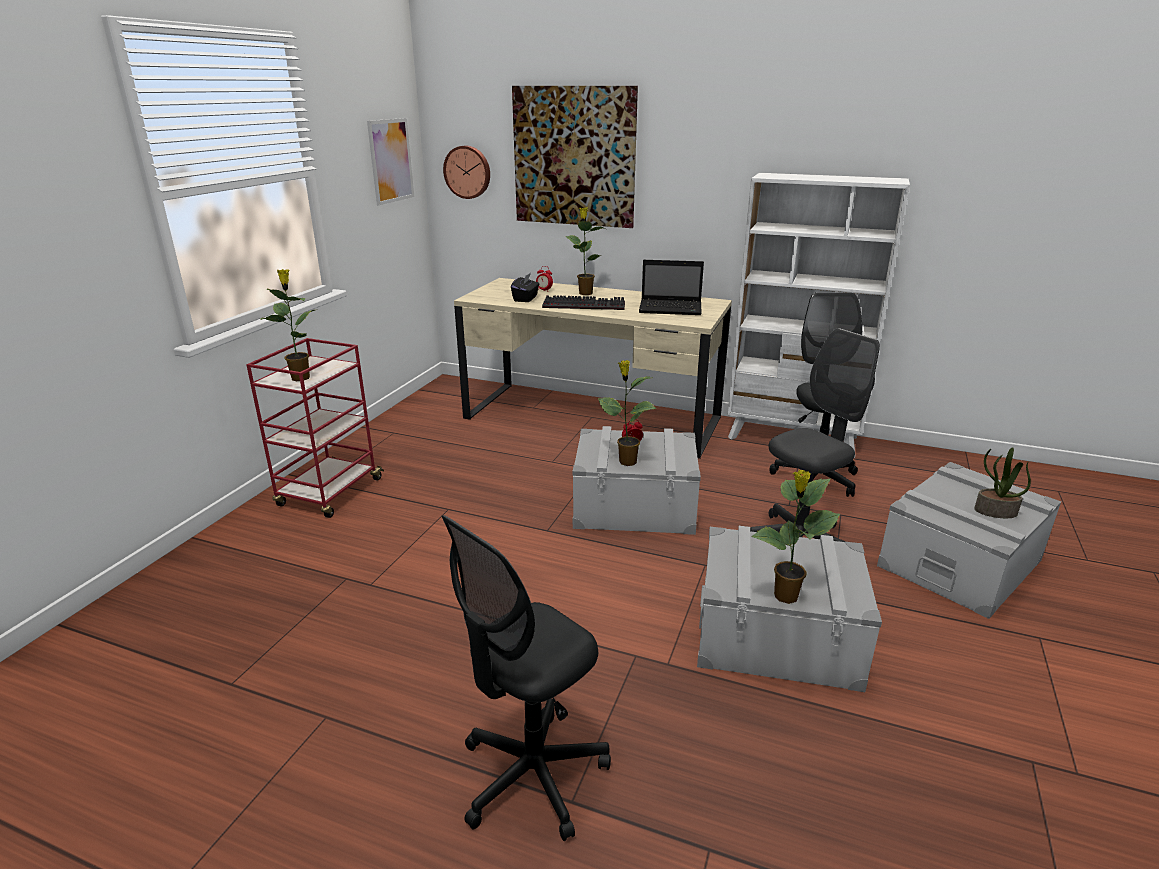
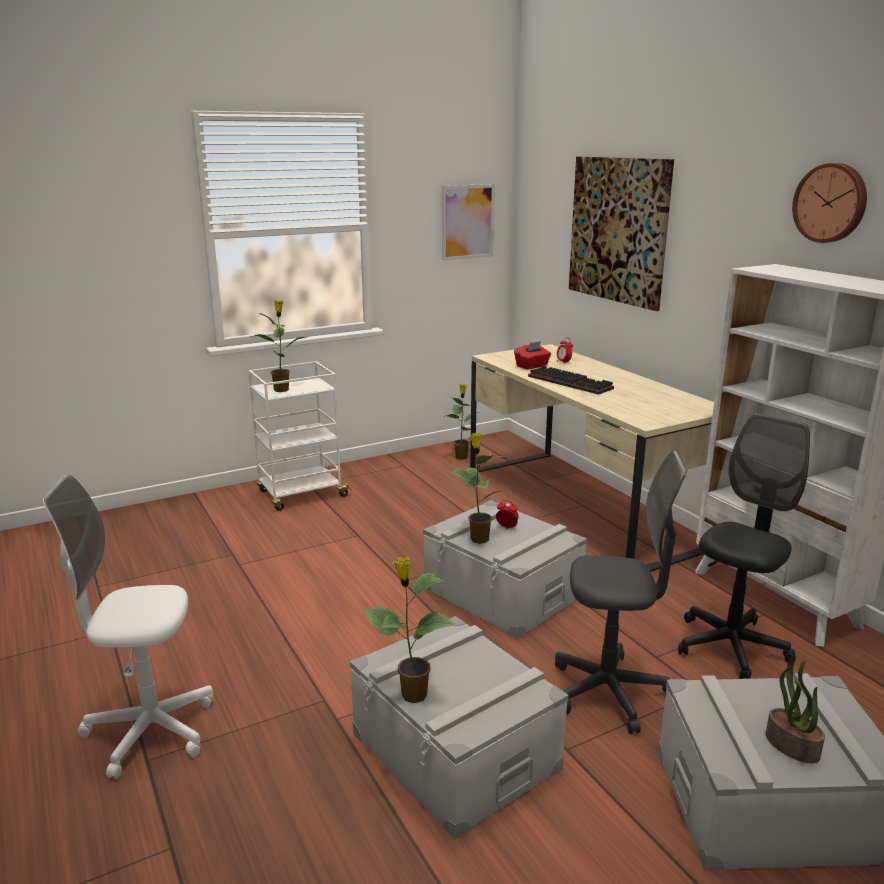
camera: 40 degrees right, 5 degrees down
(329, 493) = (301, 494): red cart -> white cart
(468, 172) = (541, 237): wall clock -> wall clock (831, 203)
(526, 299) = (532, 366): black tissue box -> red tissue box
(532, 776) = (150, 731): black office chair -> white office chair
(585, 293) = (597, 372): potted plant -> potted plant (461, 457)
(672, 309) = (649, 404): laptop -> none

